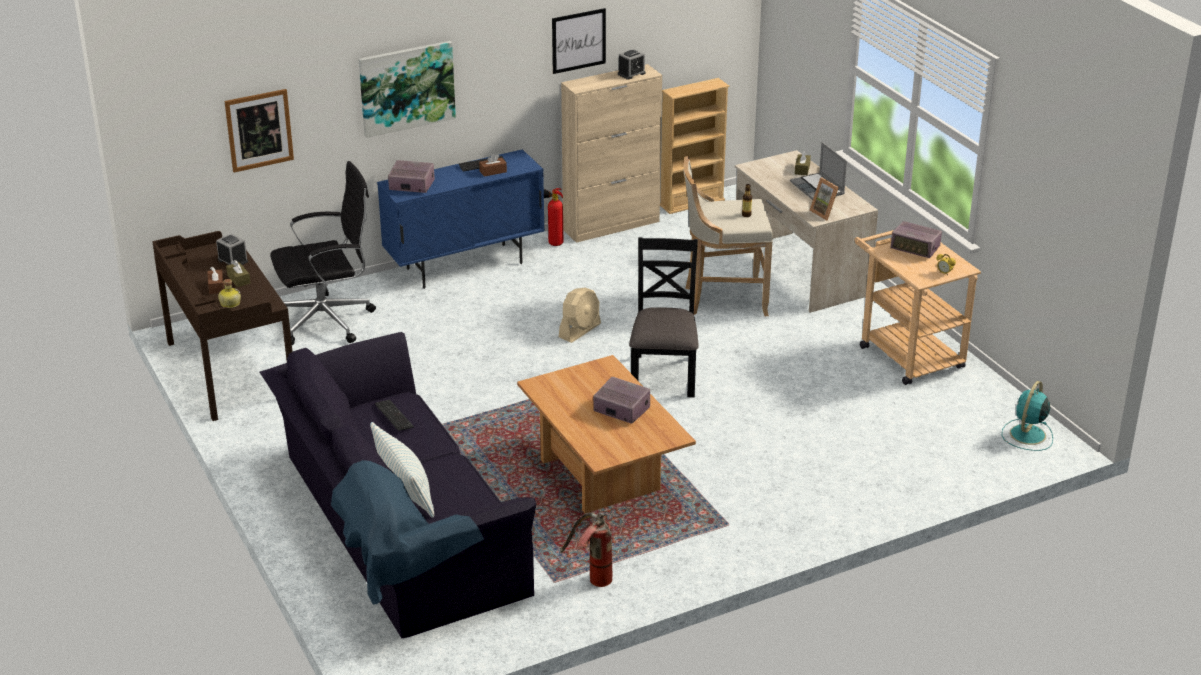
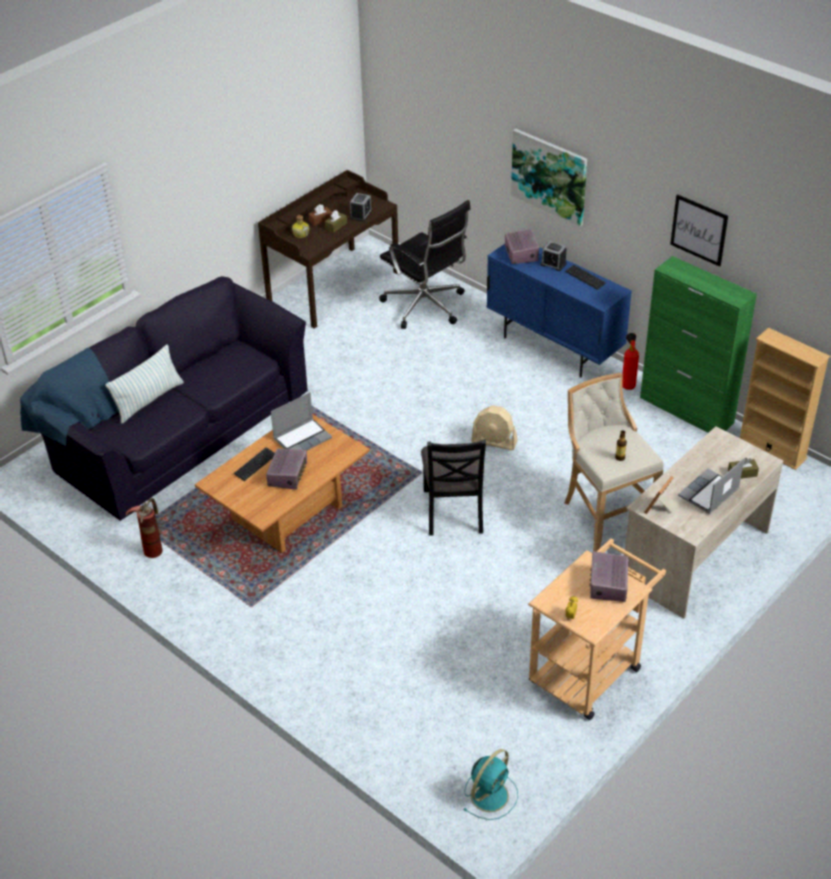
camera: 70 degrees right, 10 degrees up
(259, 130) = (443, 139): picture -> none
(394, 416) = (238, 365): keyboard -> keyboard (255, 465)
(493, 171) = (577, 287): brown tissue box -> none
(567, 390) = (302, 438): none -> laptop
(612, 225) = (687, 410): beige cabinet -> green cabinet
(631, 74) = (725, 289): alarm clock -> alarm clock (553, 264)
(663, 375) = (454, 510): black chair -> black chair turned 105 degrees clockwise
(1027, 435) = (490, 794): turquoise fan -> turquoise fan turned 120 degrees clockwise

